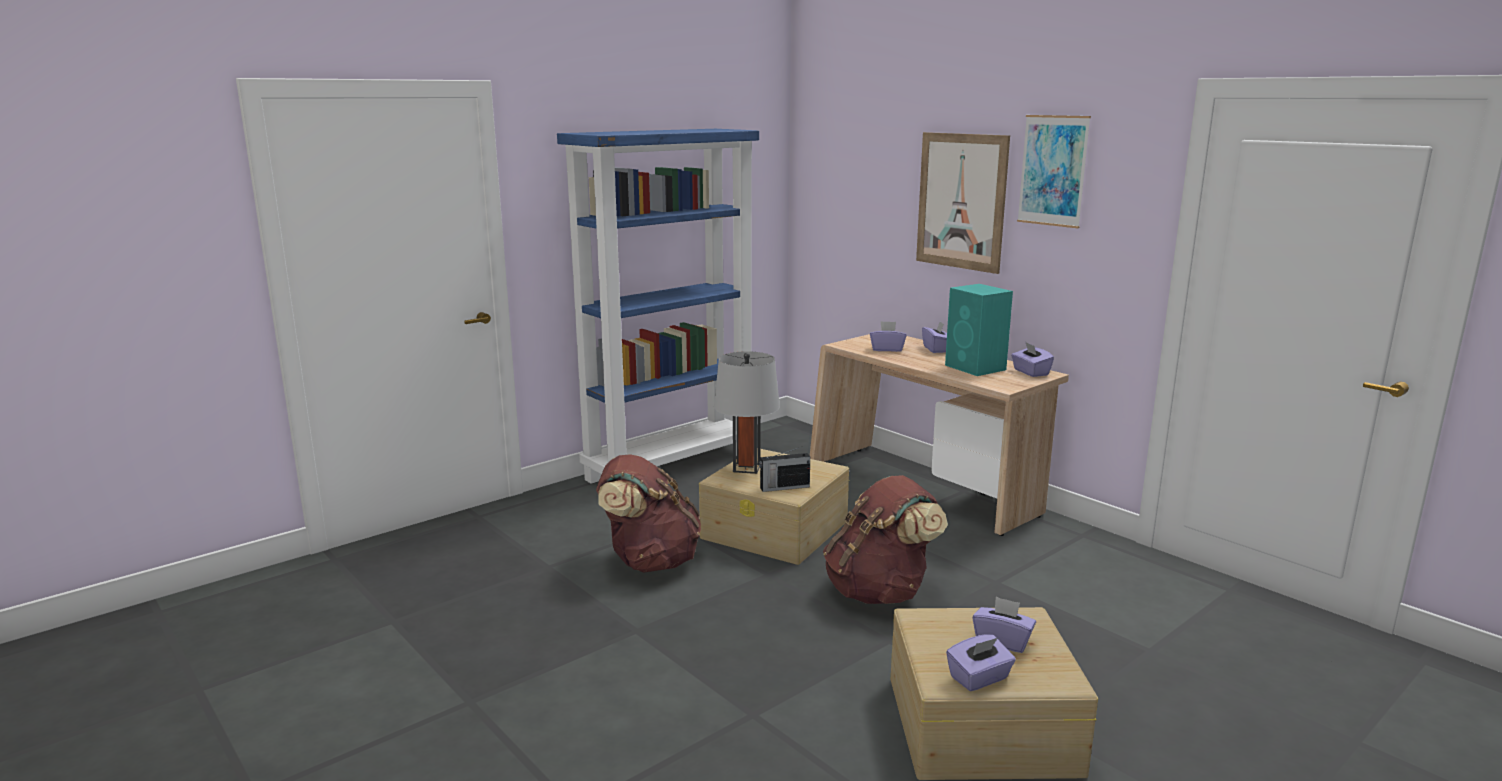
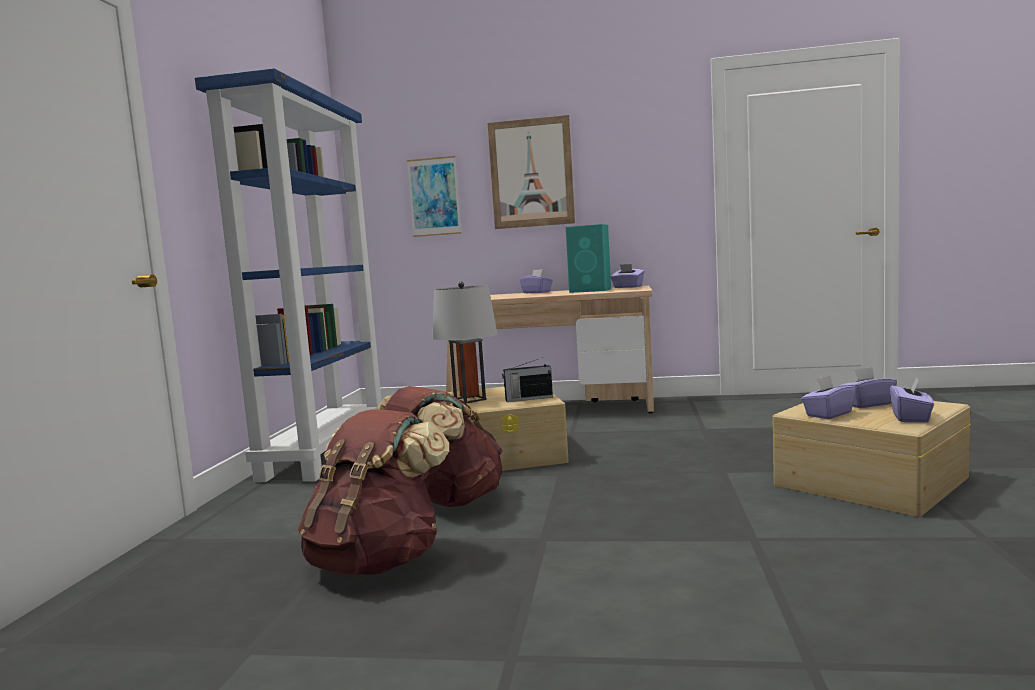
camera: 40 degrees left, 10 degrees down
(783, 487) = (528, 399): radio -> radio turned 45 degrees clockwise
(880, 592) = (655, 455): brown backpack -> brown backpack (377, 561)
(887, 349) = (505, 296): purple tissue box -> purple tissue box (828, 414)
(1053, 170) = (610, 136): picture -> picture (434, 197)

